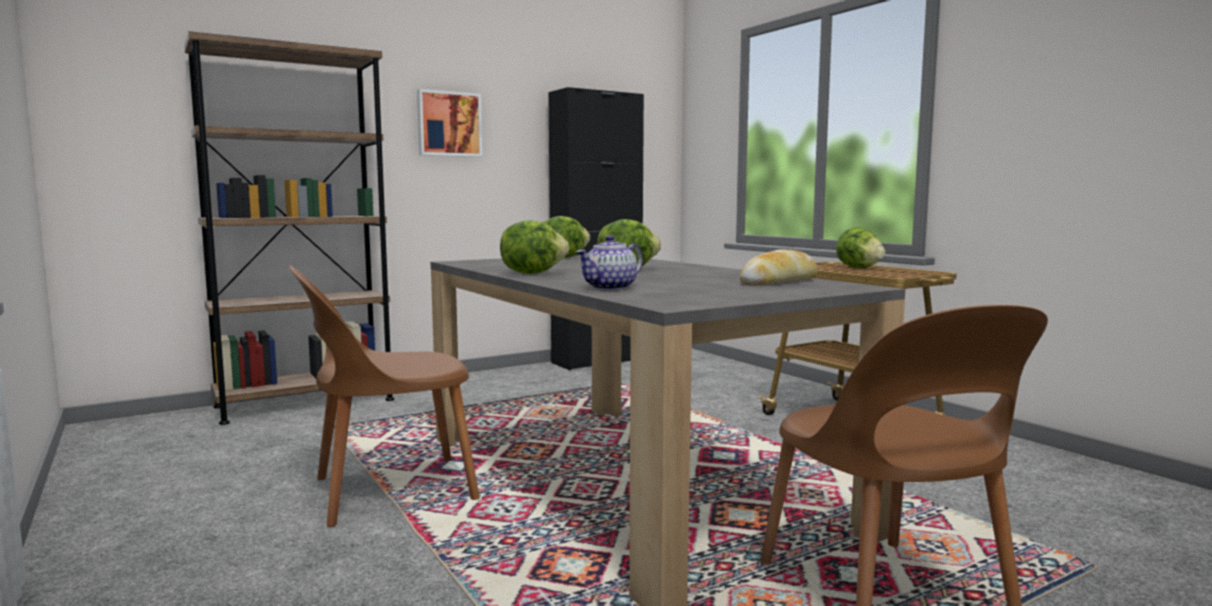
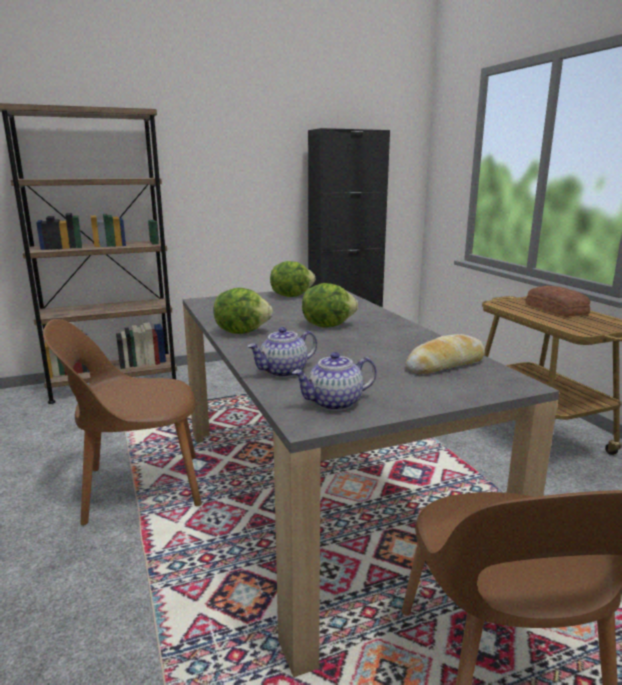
camera: 10 degrees right, 10 degrees up
(449, 124) = (223, 162): picture -> none
(687, 298) = (335, 403): none -> teapot
(859, 268) = (556, 309): lettuce -> bread

